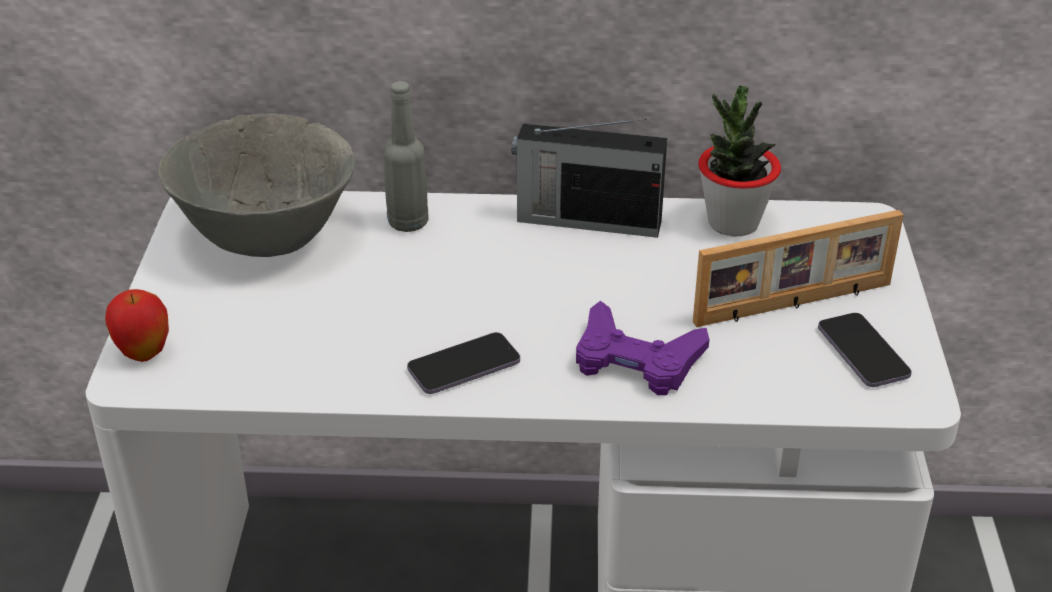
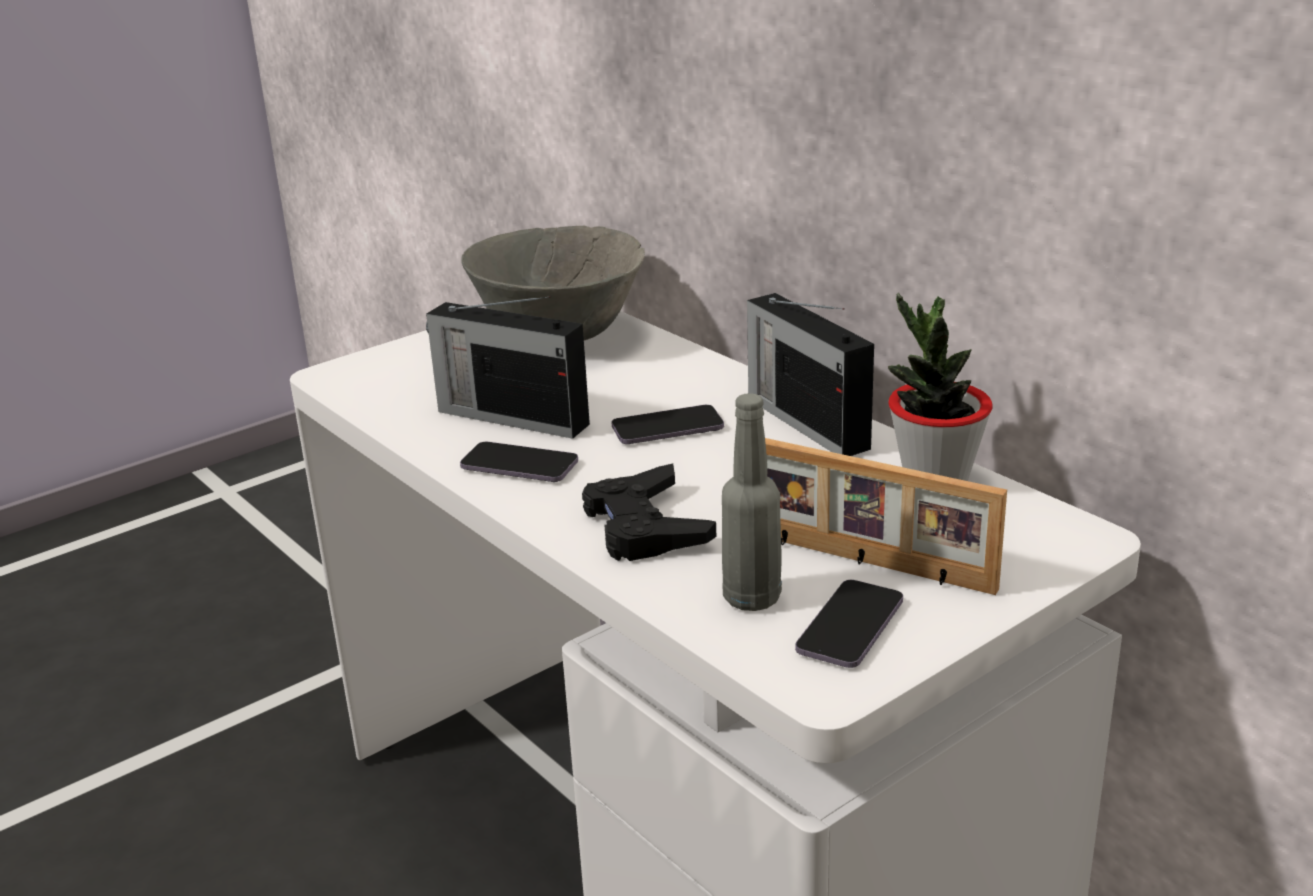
camera: 50 degrees right, 10 degrees down
(144, 354) = (363, 366): apple -> none
(374, 330) = (510, 417): none -> radio
(408, 222) = (668, 366): grey bottle -> grey bottle (752, 598)
(508, 276) = (667, 428): none -> phone
(636, 360) = (645, 526): purple game controller -> black game controller

